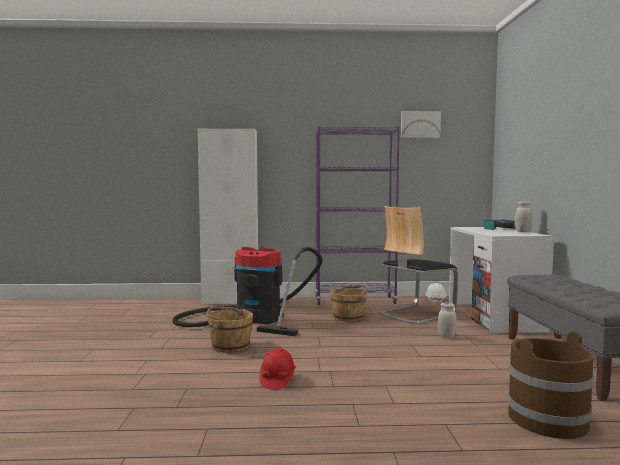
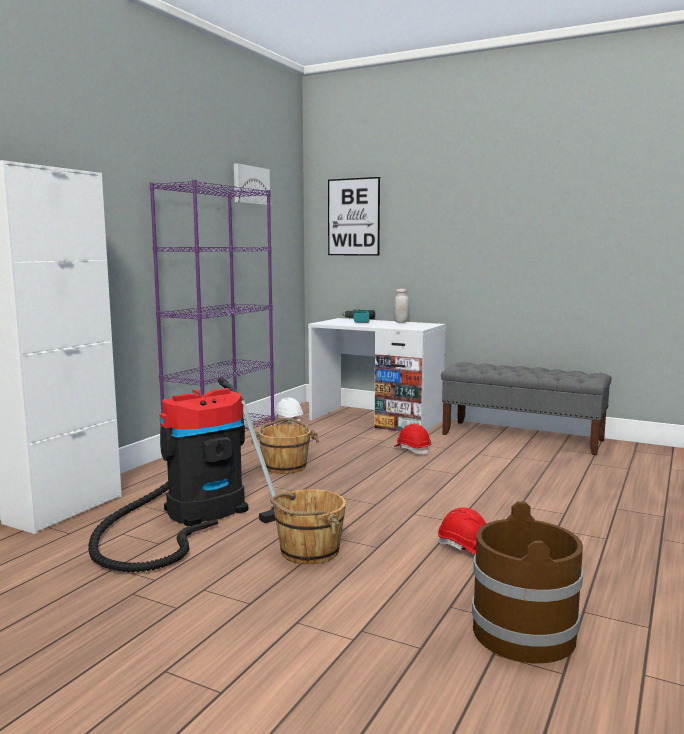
camera: 60 degrees left, 5 degrees up
(416, 313) = (321, 439): chair -> none
(446, 336) = (412, 450): white jar -> red hard hat
(514, 140) = (353, 217): none -> picture
(547, 420) = (621, 478): brown bucket -> brown bucket (524, 633)

